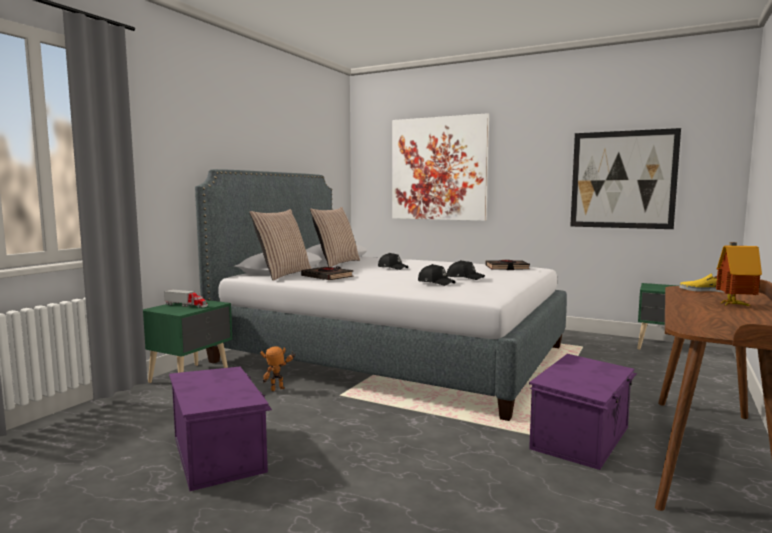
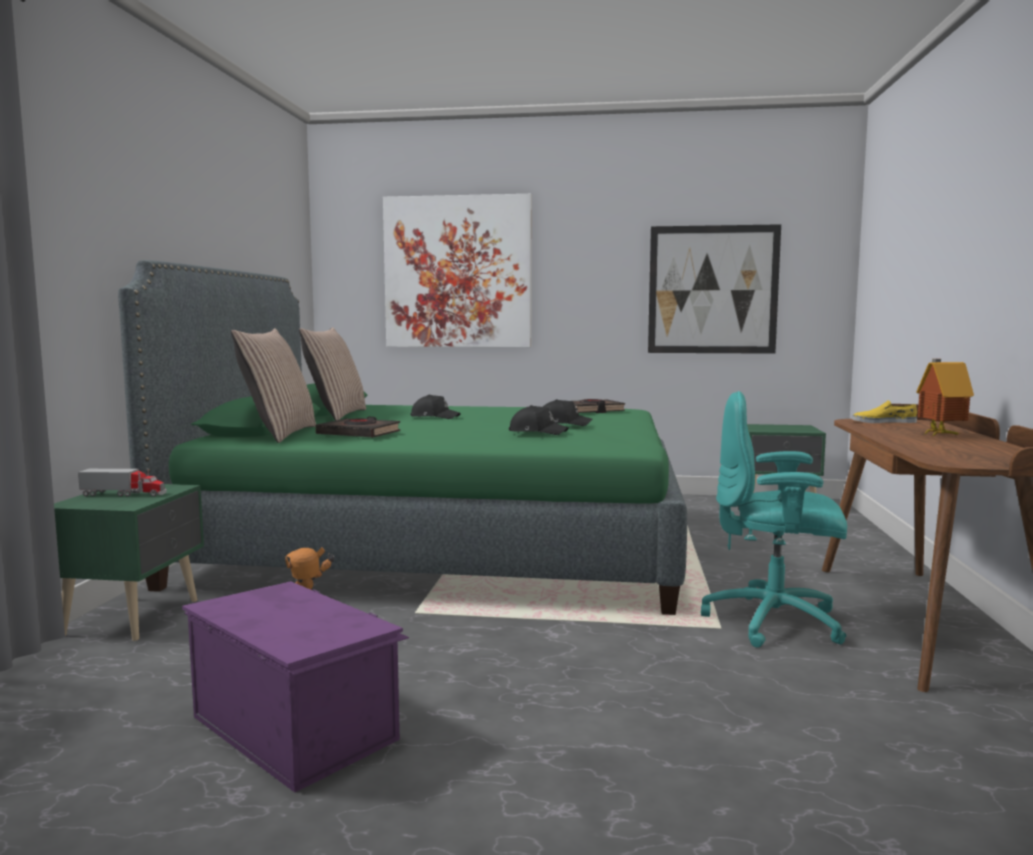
camera: 20 degrees left, 0 degrees up
(390, 354) = (440, 547): grey bed -> green bed
(582, 438) = (776, 622): purple storage box -> turquoise office chair

